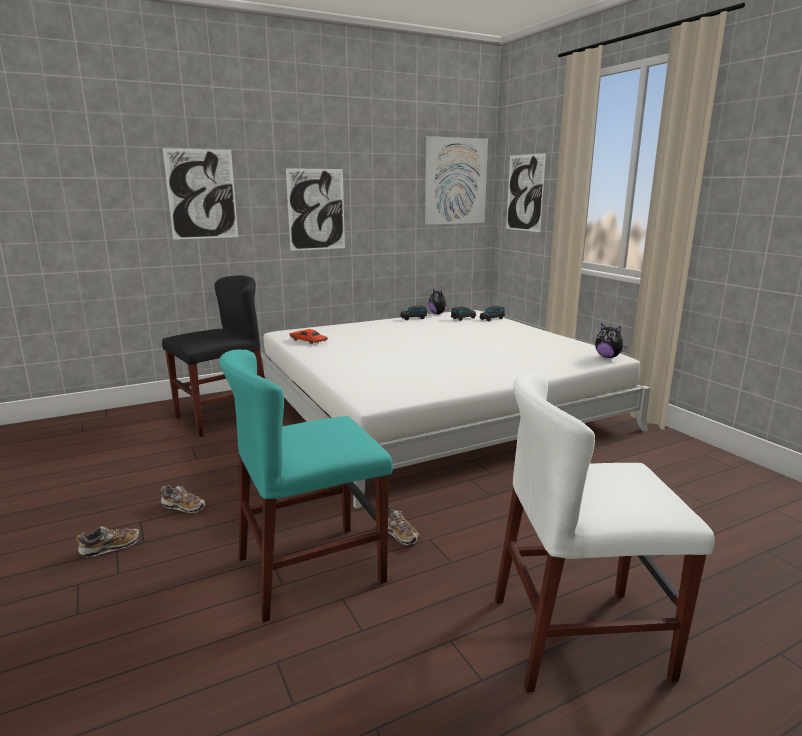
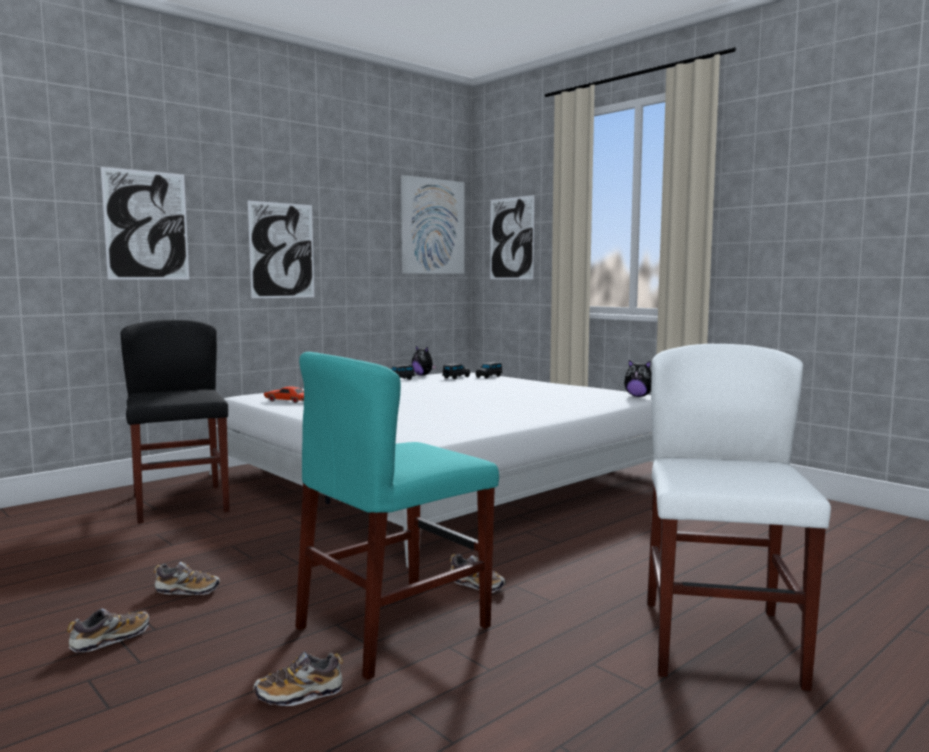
camera: 15 degrees left, 10 degrees down
(207, 628) = (299, 694): none -> shoe
(222, 417) = (180, 503): black chair -> black chair turned 60 degrees counterclockwise
(579, 637) = (720, 642): white chair -> white chair turned 120 degrees clockwise

